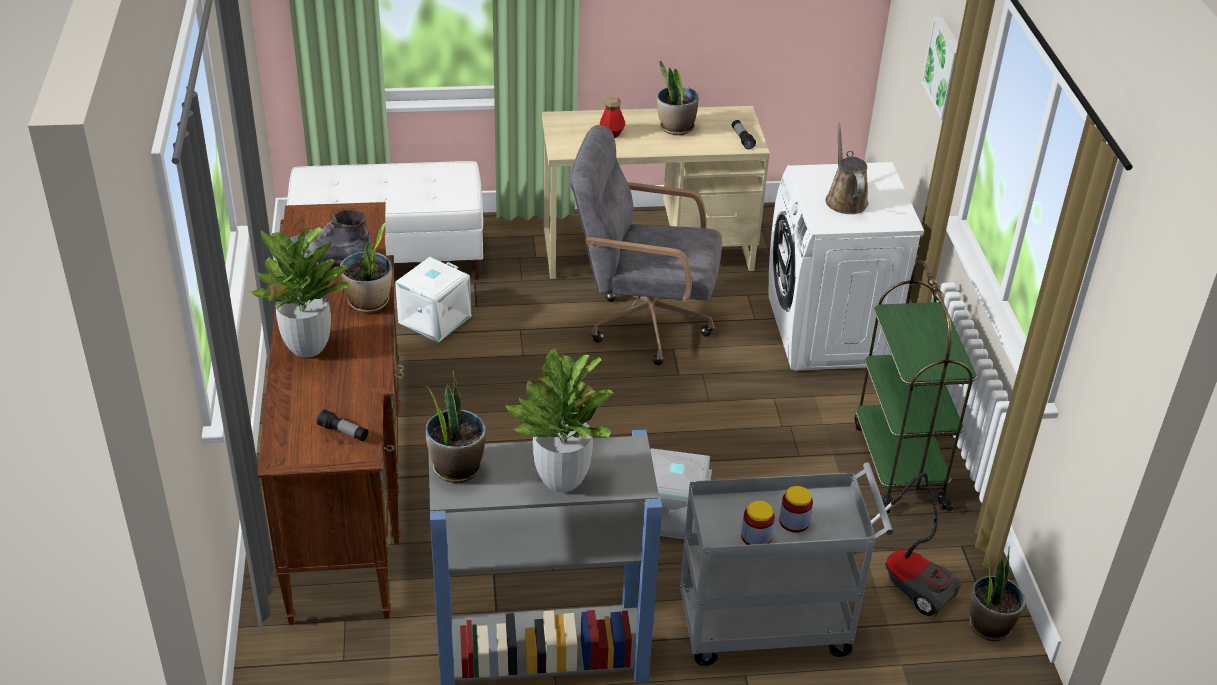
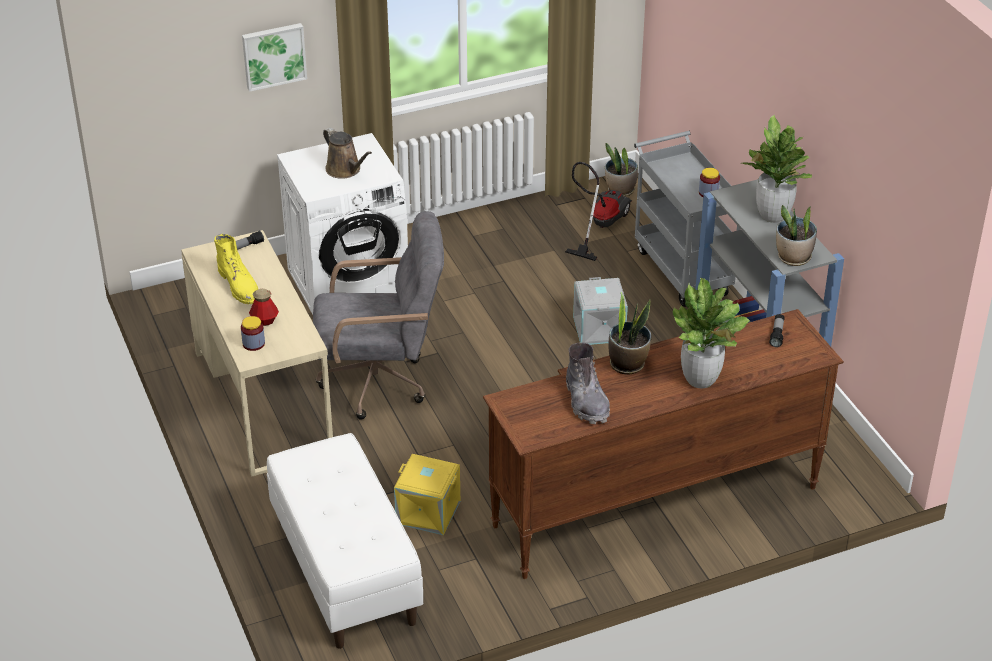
camera: 105 degrees left, 0 degrees up
(434, 319) = (427, 513): white storage box -> yellow storage box
(642, 326) = (381, 384): grey office chair -> grey office chair turned 90 degrees counterclockwise
(675, 128) = (240, 286): potted plant -> yellow boot
(794, 521) = (685, 181): jar -> jar (253, 344)
(845, 199) = (345, 170): brown watering can -> brown watering can turned 105 degrees counterclockwise
(899, 464) = (489, 236): green cart -> none

